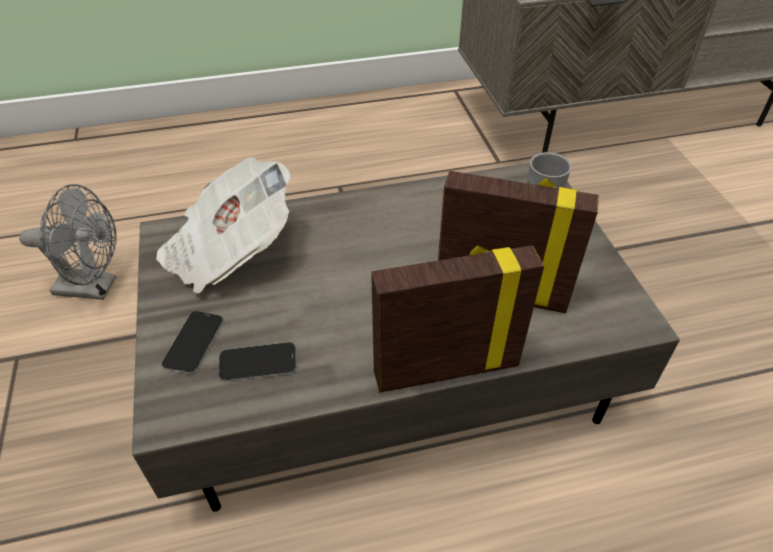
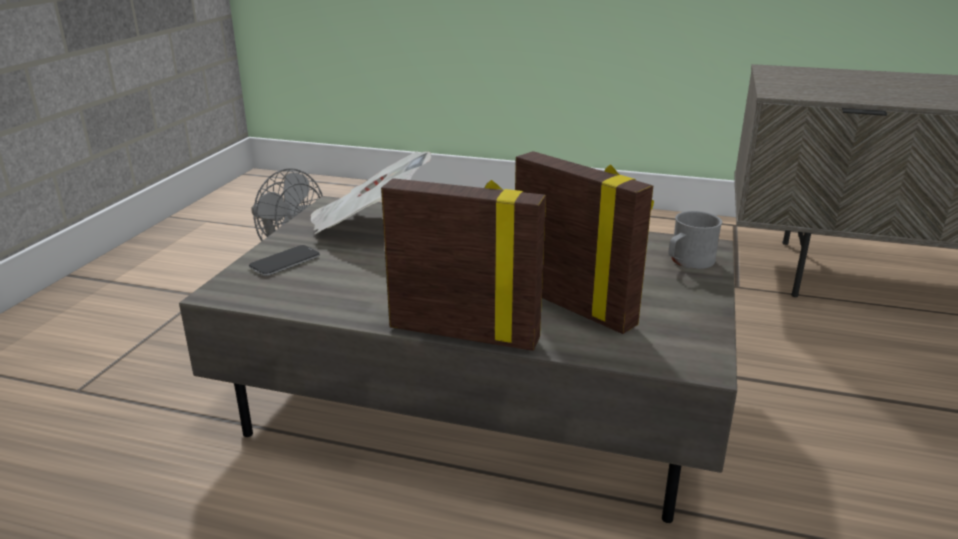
camera: 30 degrees right, 20 degrees down
(258, 363) = (317, 285): phone -> none

